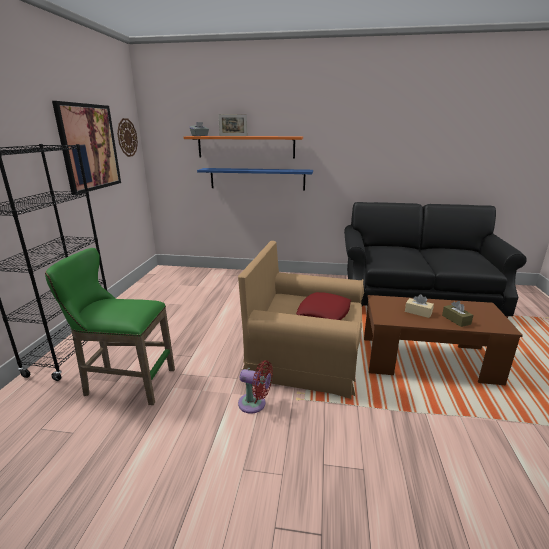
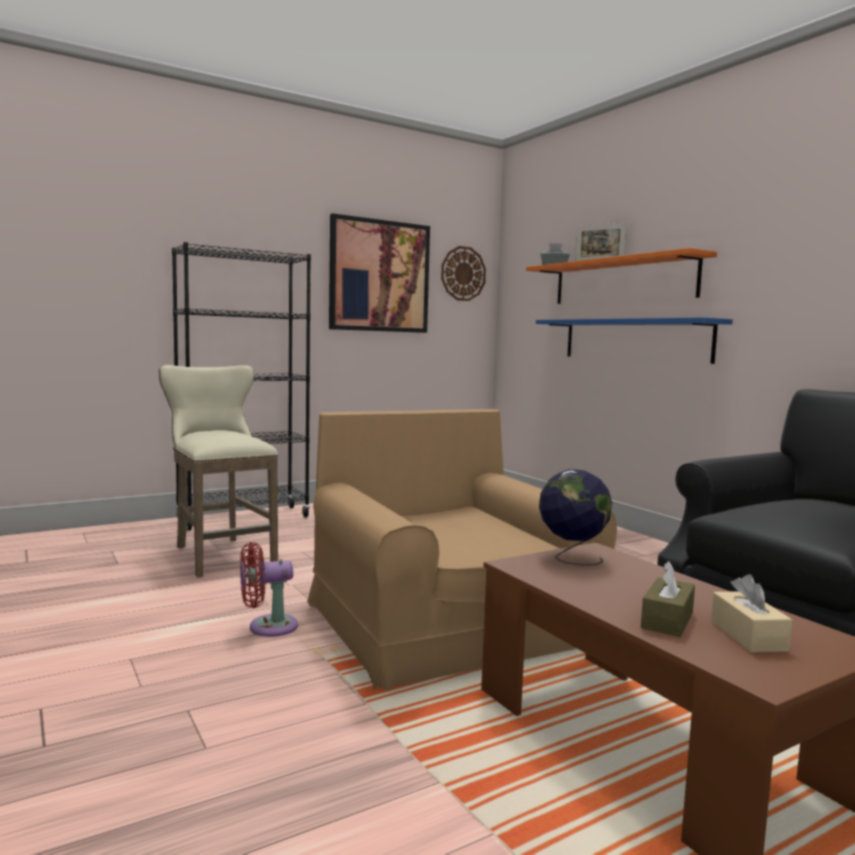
camera: 50 degrees right, 15 degrees down
(125, 383) = (220, 554): green stool -> beige stool
(255, 404) = (267, 627): red fan -> red fan turned 90 degrees clockwise
(324, 312) = (477, 540): red pillow -> none
(384, 307) = (571, 558): none -> globe
(418, 312) = (616, 584): beige tissue box -> beige tissue box (748, 635)

